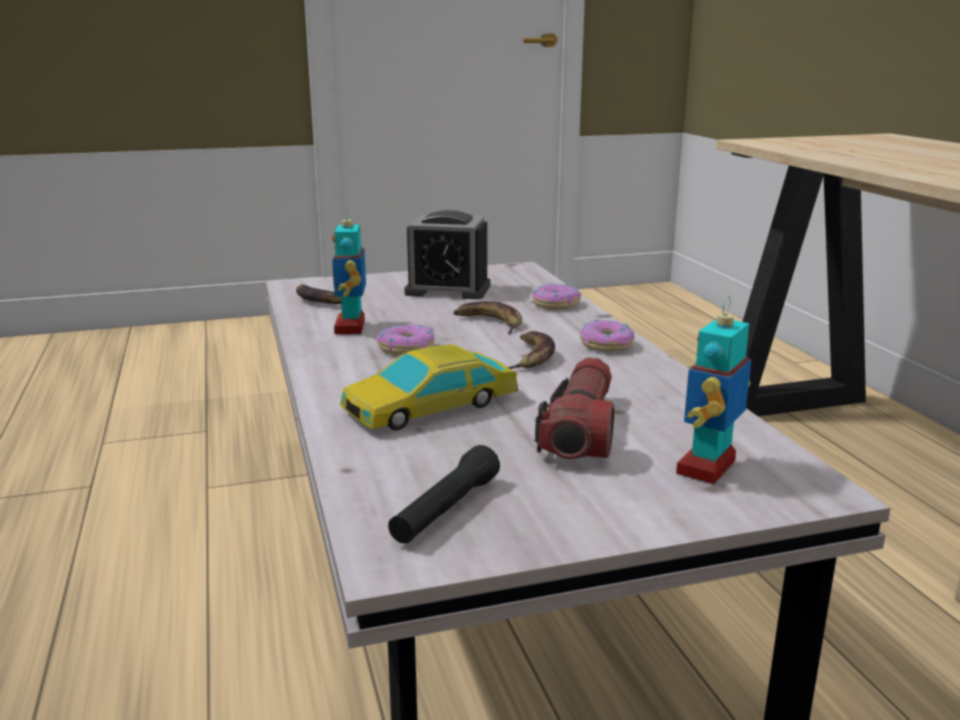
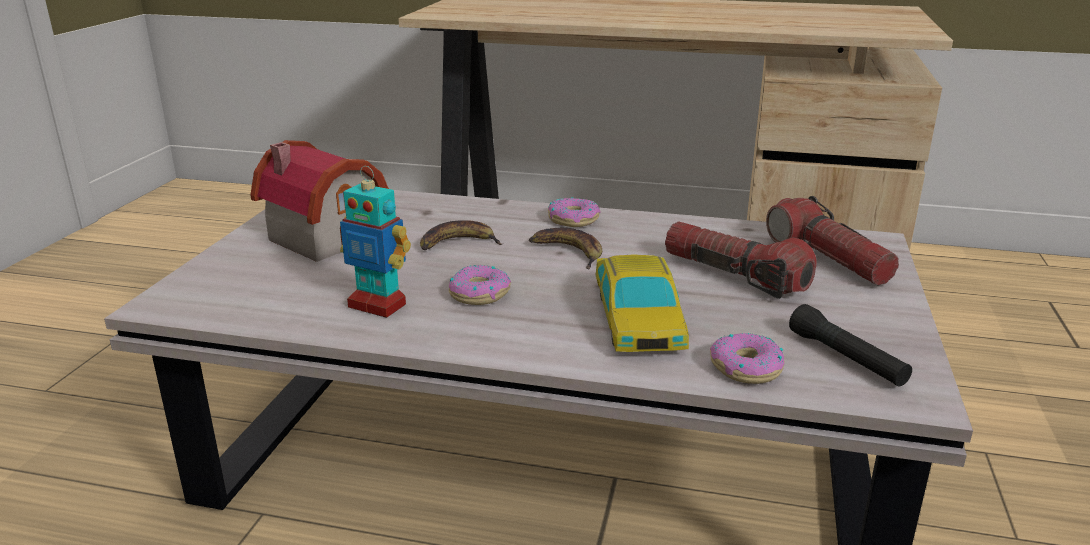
camera: 60 degrees left, 5 degrees up
(322, 300) = (255, 300): banana -> none
(448, 289) = (330, 235): alarm clock -> toy house
(555, 304) = (447, 208): donut -> donut (746, 368)
(708, 468) = (827, 258): toy robot -> flashlight

